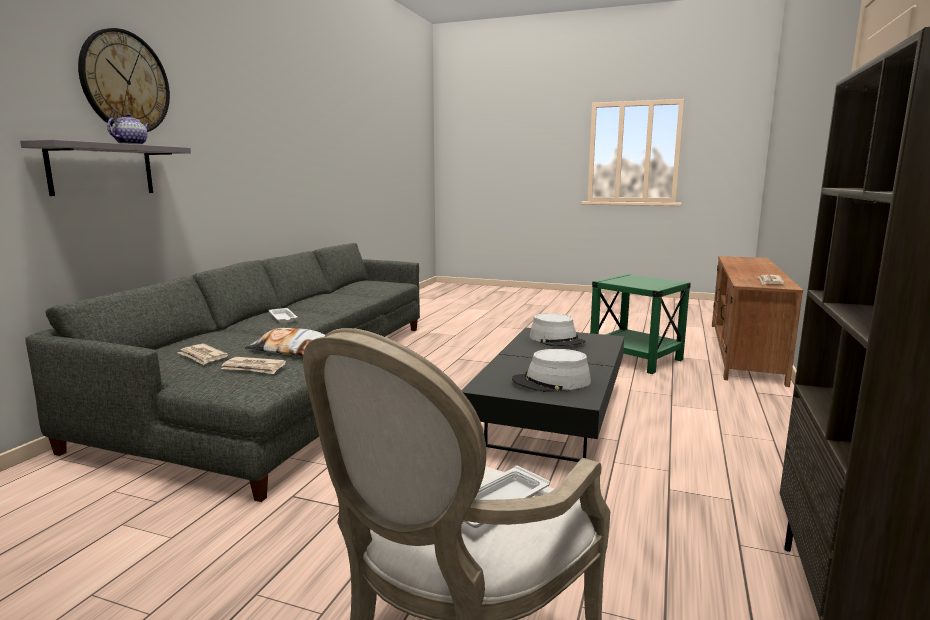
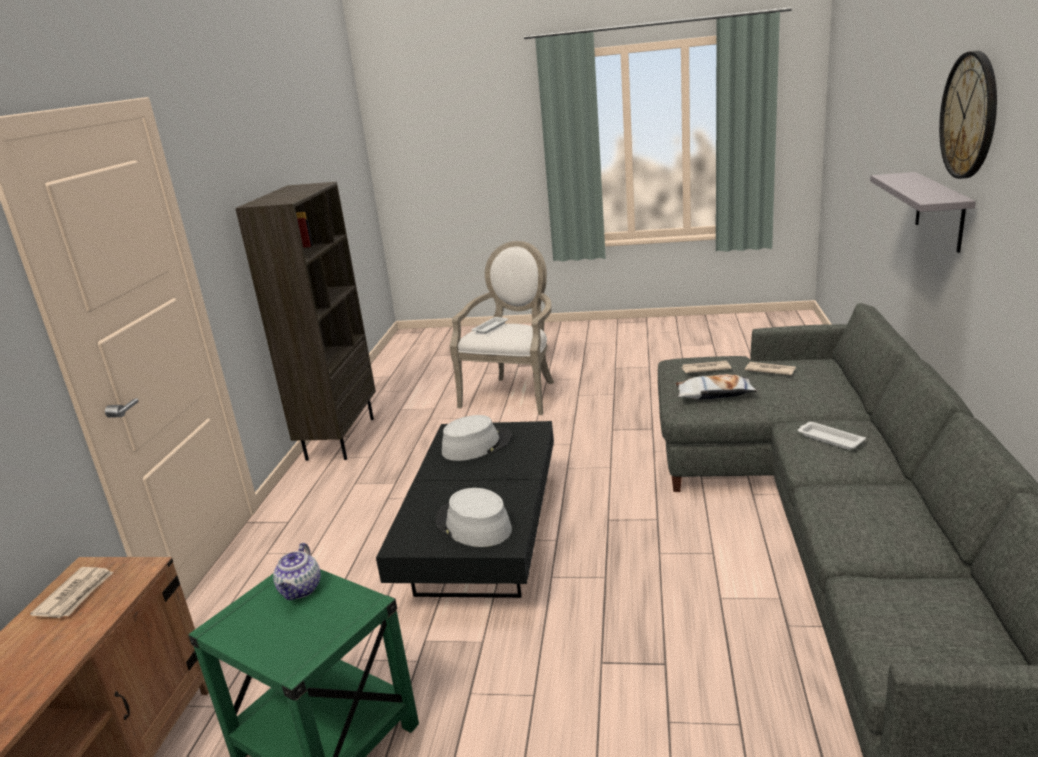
camera: 170 degrees right, 10 degrees up
(131, 144) = (925, 190): teapot -> teapot (300, 590)

